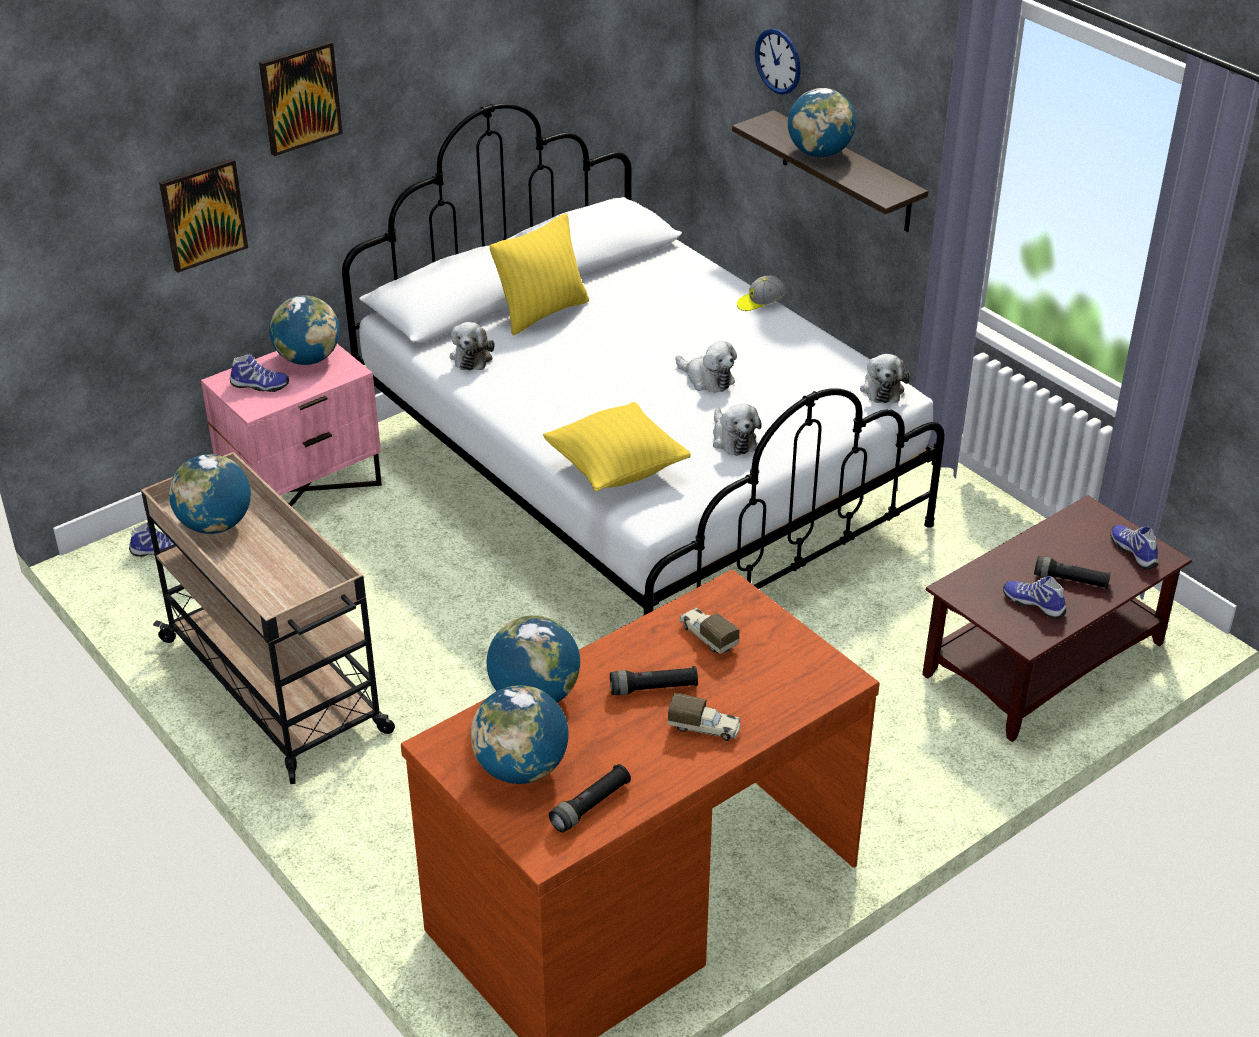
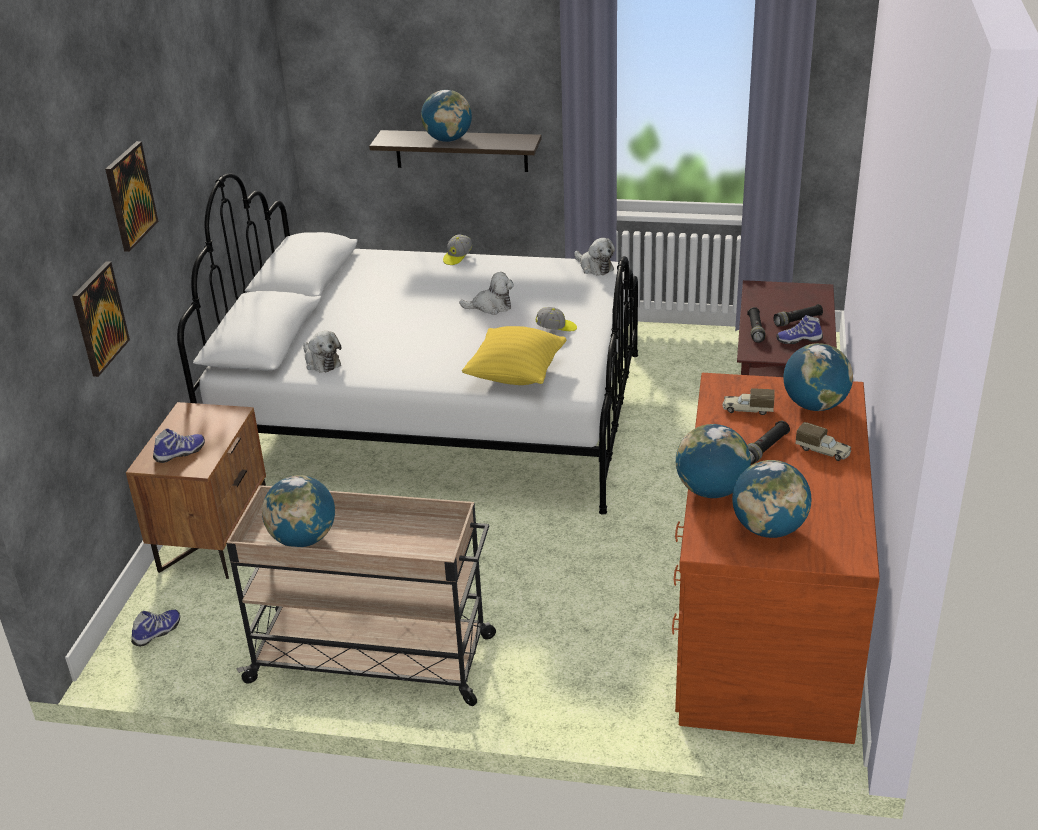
camera: 40 degrees left, 5 degrees down
(303, 489) = (213, 537): pink nightstand -> brown nightstand
(308, 359) = (192, 421): globe -> globe (814, 405)
(542, 313) = (329, 319): yellow pillow -> none
(590, 806) = (836, 522): black flashlight -> black flashlight (755, 330)
(704, 728) = (823, 451): toy truck -> toy truck turned 60 degrees clockwise
(732, 439) = (556, 328): plush toy -> cap
(778, 61) = (378, 91): wall clock -> none
(1134, 552) = (804, 294): shoe -> none

